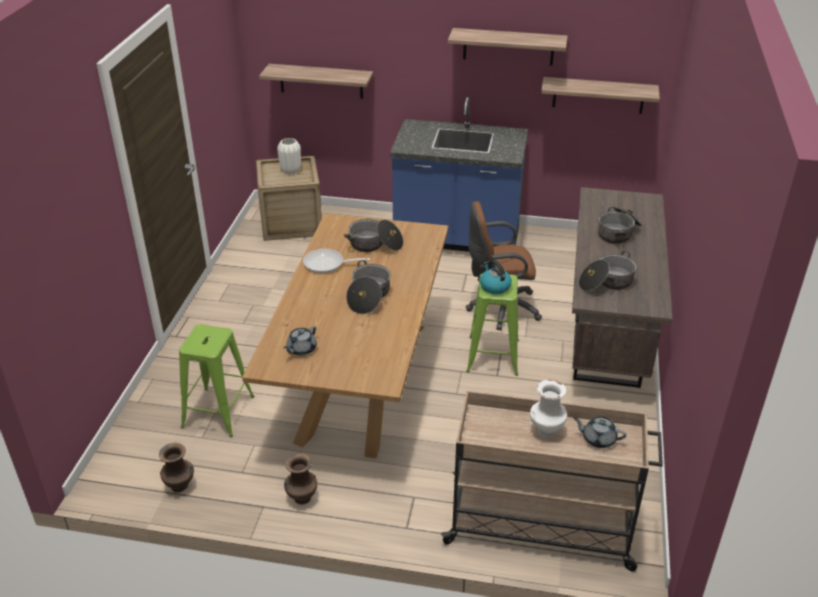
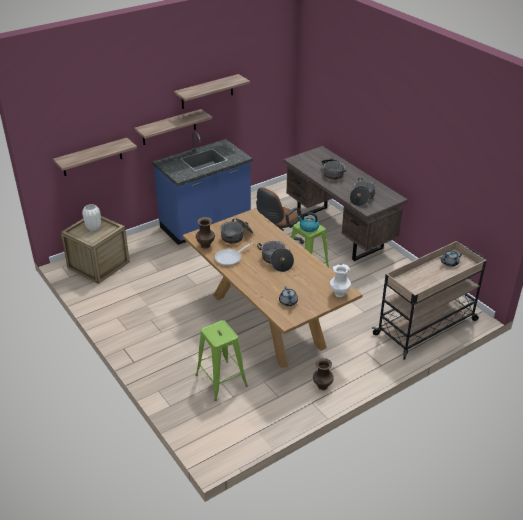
camera: 45 degrees left, 0 degrees up
(180, 486) = (260, 424): brown vase -> brown vase (206, 245)
(545, 431) = (428, 272): white vase -> white vase (339, 294)
(598, 95) = (258, 104): shelf -> shelf (169, 127)

